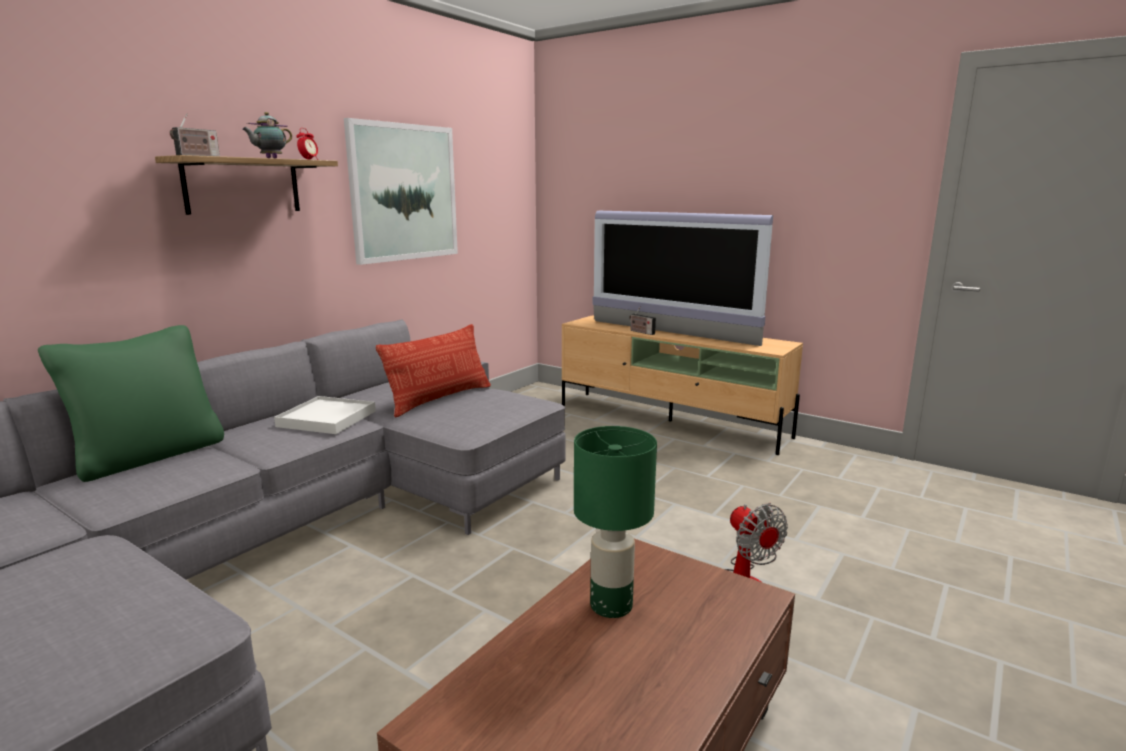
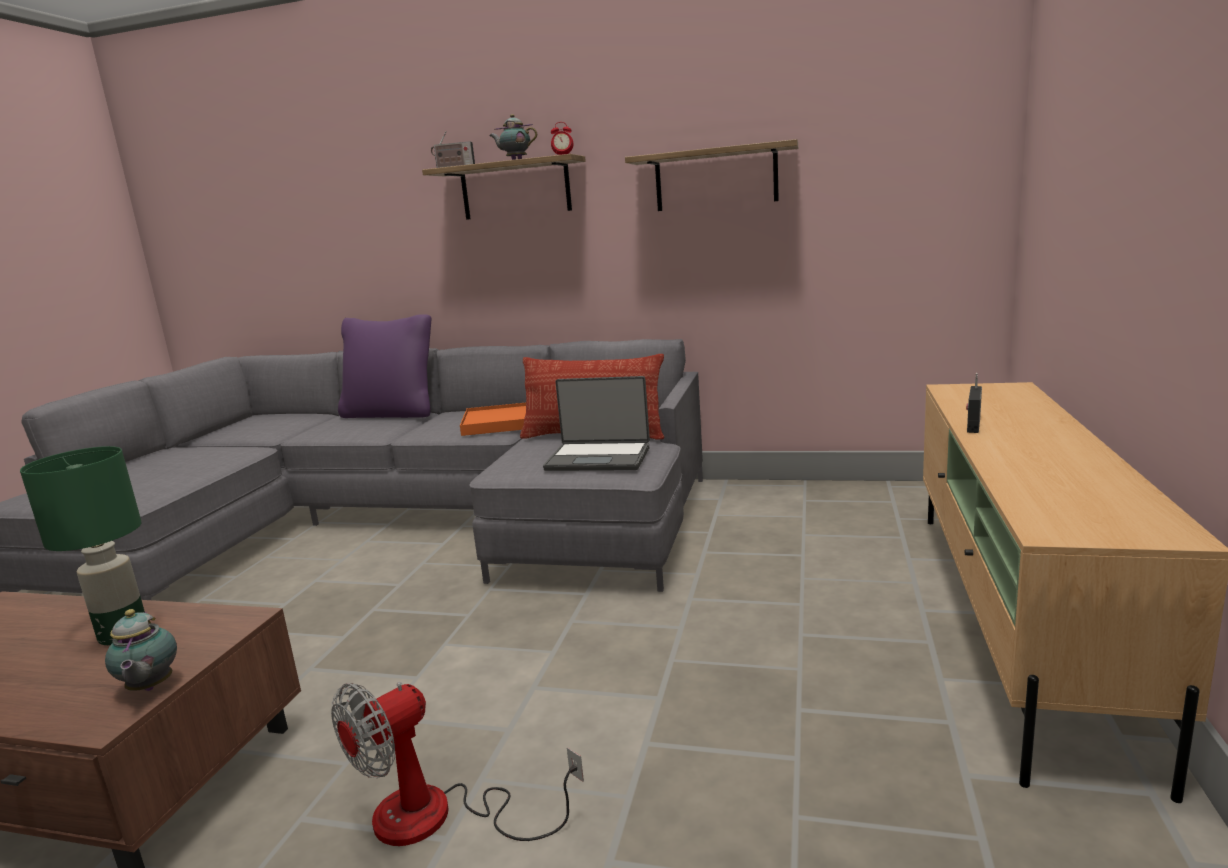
camera: 70 degrees right, 0 degrees up
(150, 456) = (392, 413): green pillow -> purple pillow
(327, 419) = (499, 423): white tray -> orange tray
(404, 192) = (716, 178): picture -> shelf
(499, 404) = (599, 458): none -> laptop
(670, 332) = (1018, 438): television -> none
(721, 581) = (149, 688): none -> teapot

